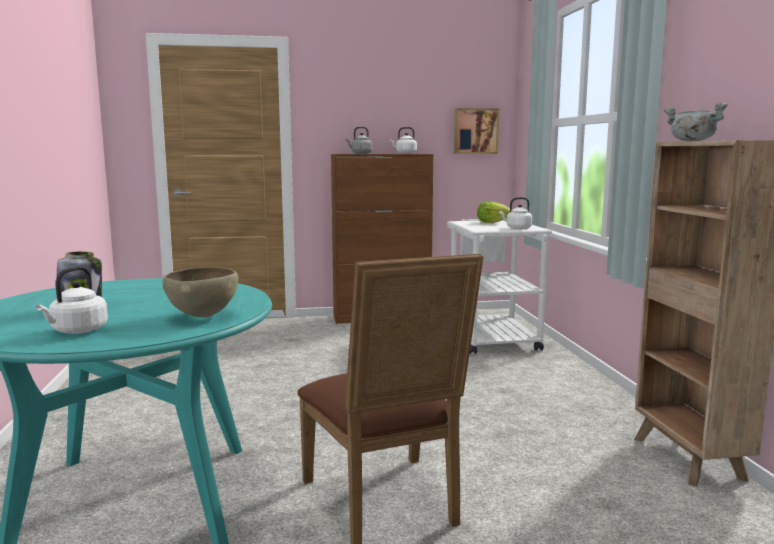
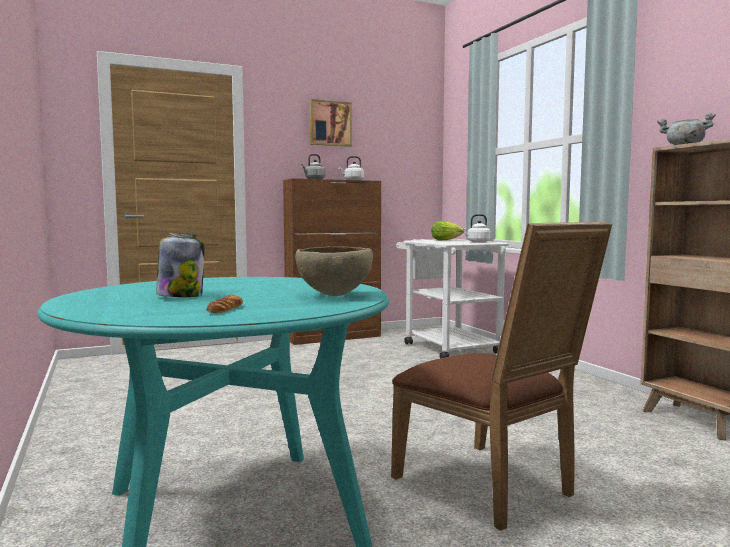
camera: 15 degrees left, 5 degrees down
(77, 331) = (225, 309): white kettle -> bread
(475, 131) = (409, 163): picture -> picture (330, 123)

